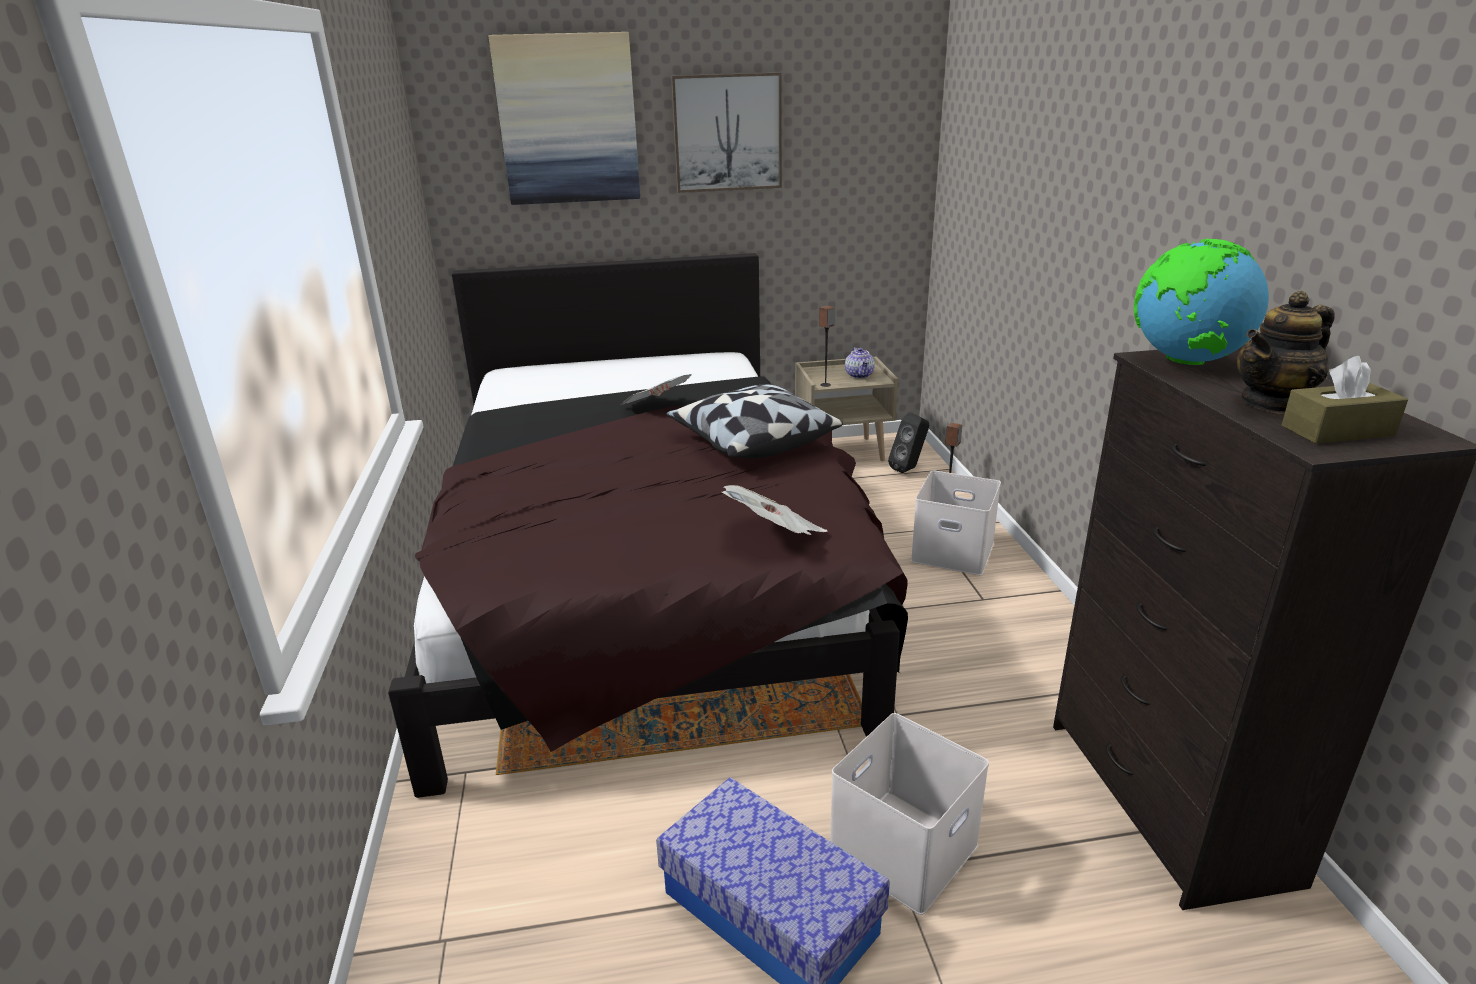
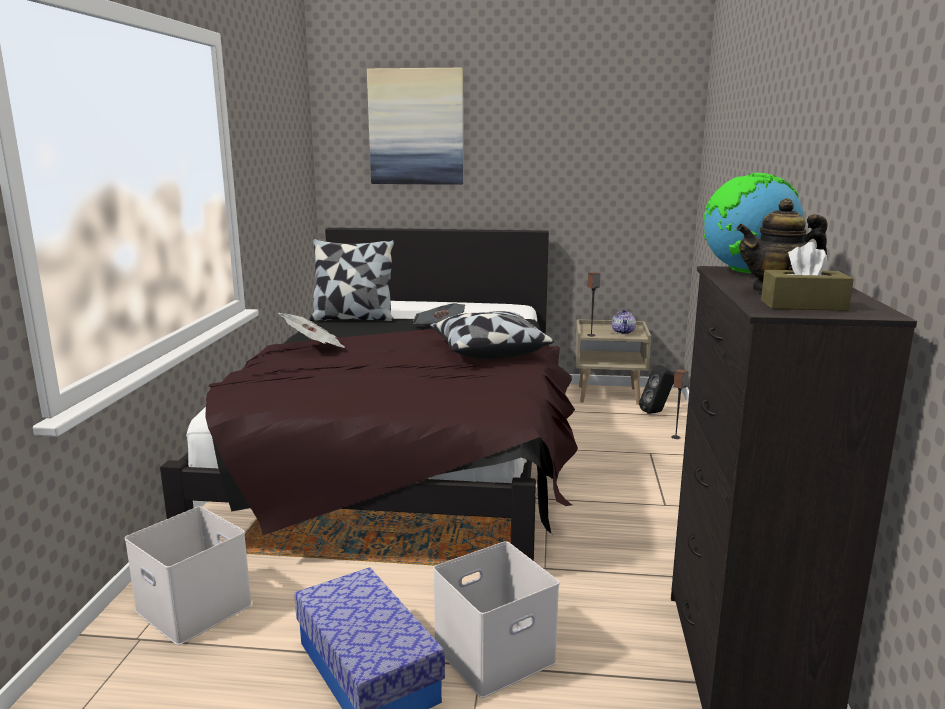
camera: 15 degrees right, 10 degrees down
(529, 403) = (353, 318): none -> pillow
(727, 133) = (531, 140): picture -> none
(775, 535) = (457, 402): newspaper -> newspaper (314, 346)
(954, 551) = (661, 470): white storage box -> white storage box (197, 607)

